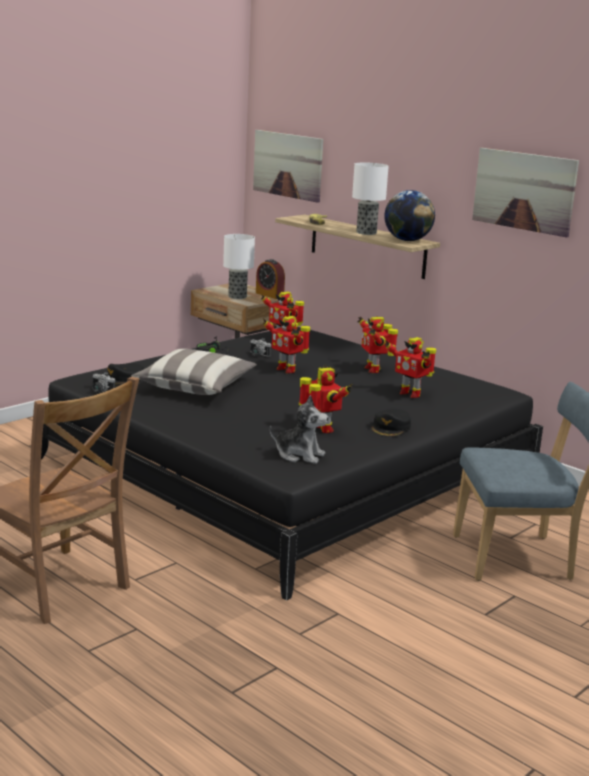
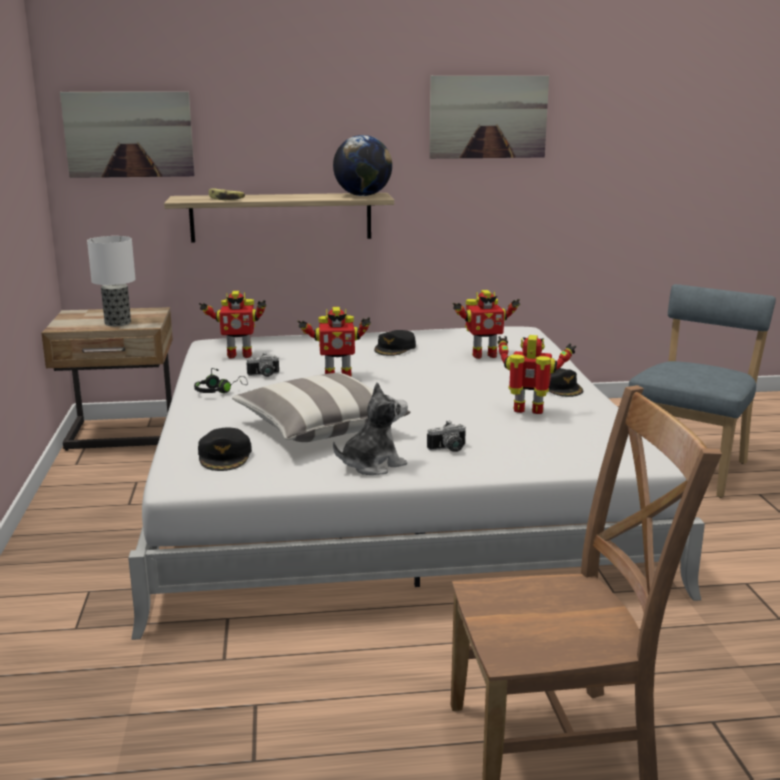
camera: 50 degrees left, 0 degrees up
(100, 391) = (248, 479): camera -> camera (449, 449)
(269, 295) = (142, 311): alarm clock -> none
(289, 467) = (389, 490): black bed -> white bed
(299, 455) = (593, 440): plush toy -> plush toy (372, 465)
(365, 233) = (304, 197): table lamp -> none
(373, 369) = (395, 348): toy robot -> black cap

